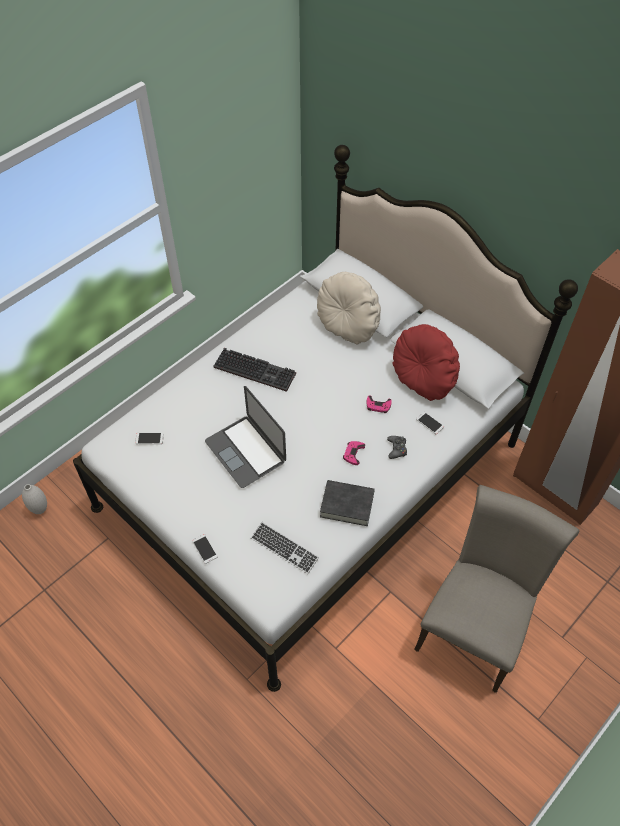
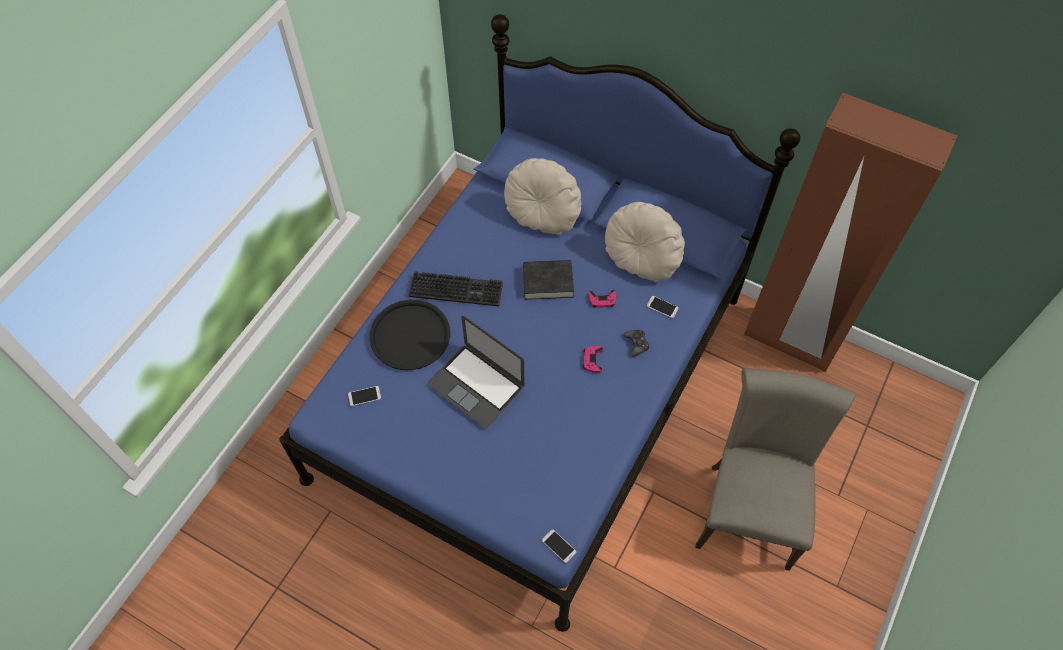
camera: 15 degrees left, 5 degrees up
(40, 509) = (241, 498): white vase -> none
(203, 398) = (410, 335): none -> black tray
(204, 549) = (466, 506): phone -> phone (559, 546)
(284, 548) = (552, 483): keyboard -> none
(309, 475) = (531, 386): white bed -> blue bed
(347, 505) = (603, 419): black book -> black book (548, 282)
(422, 382) = (640, 263): red pillow -> beige pillow

